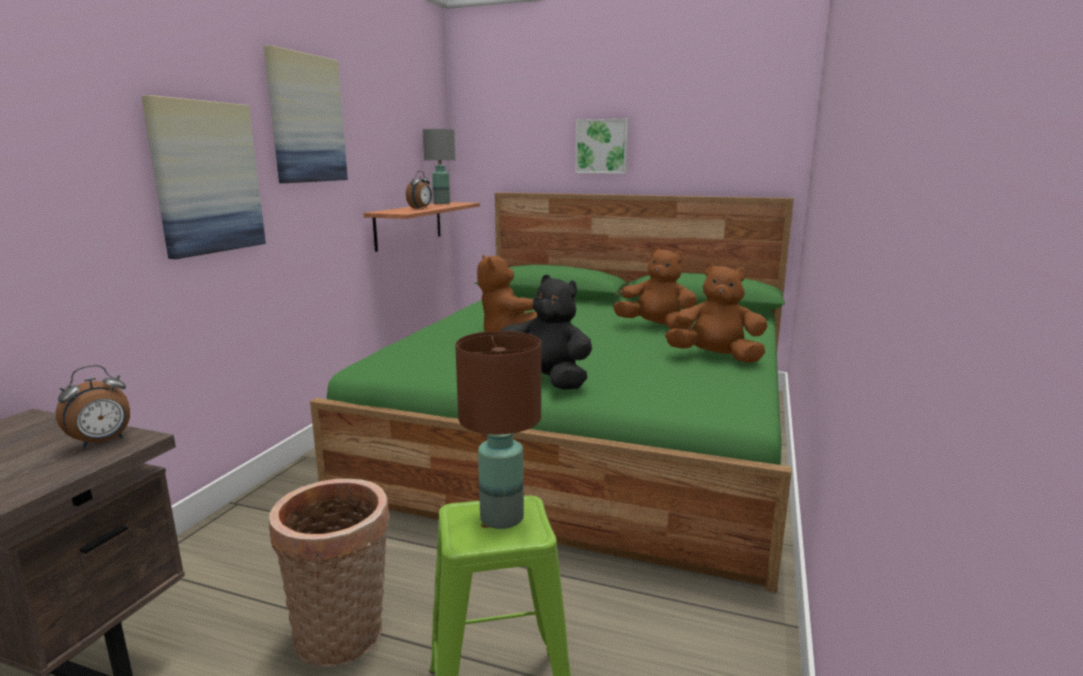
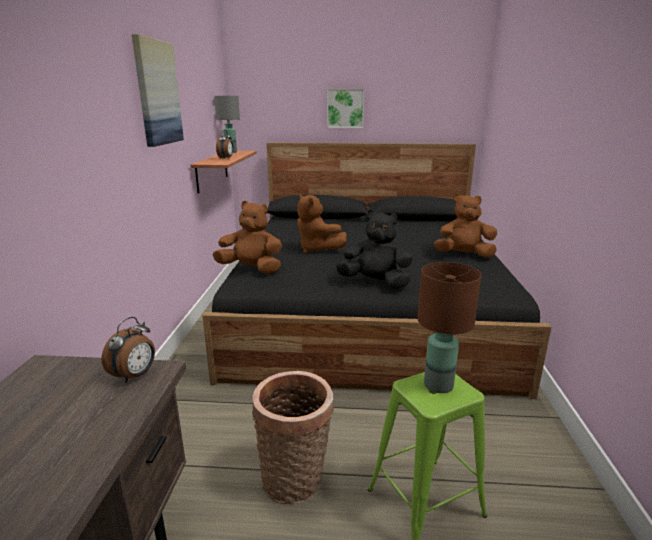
camera: 15 degrees left, 5 degrees up
(206, 178) = (109, 147): picture -> none
(589, 435) = (367, 312): green bed -> black bed
(656, 327) = (408, 236): brown plush toy -> brown plush toy (251, 269)

